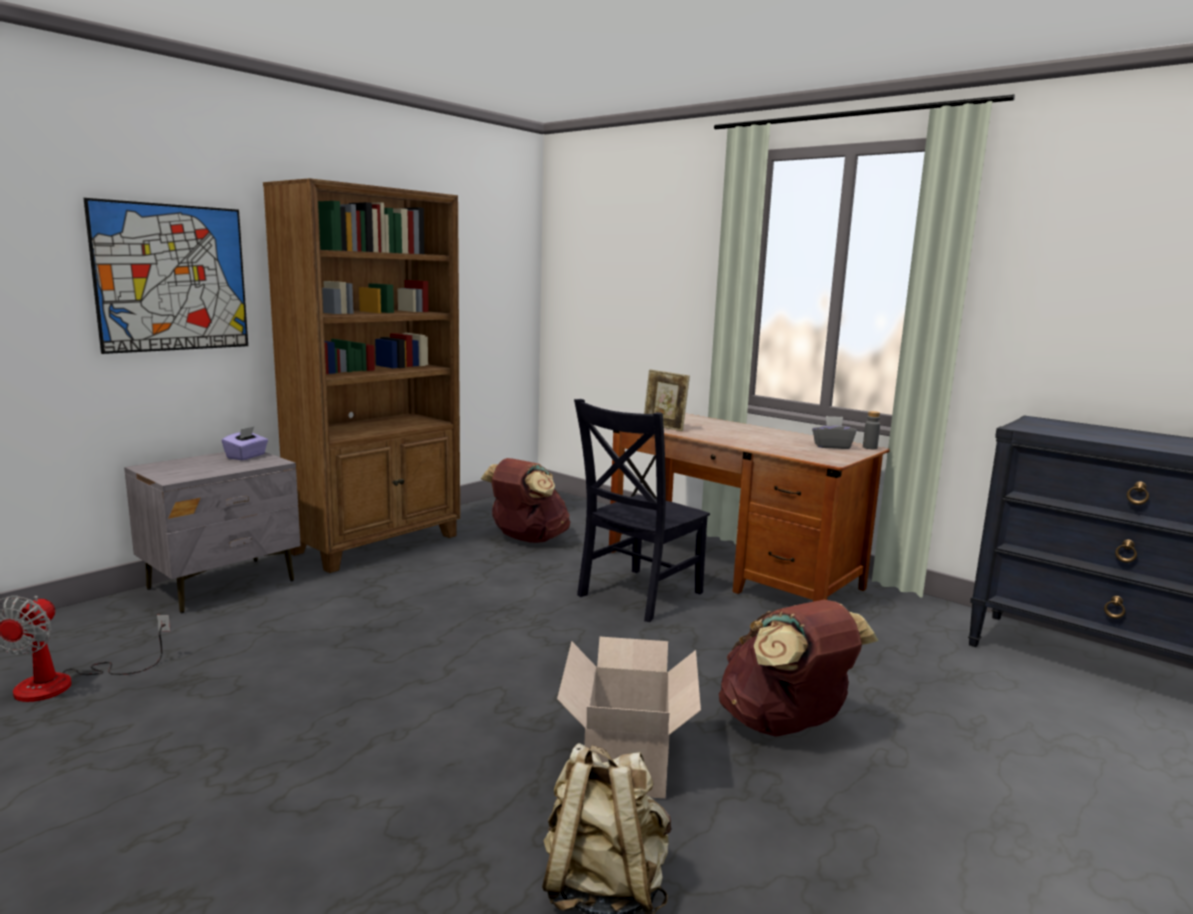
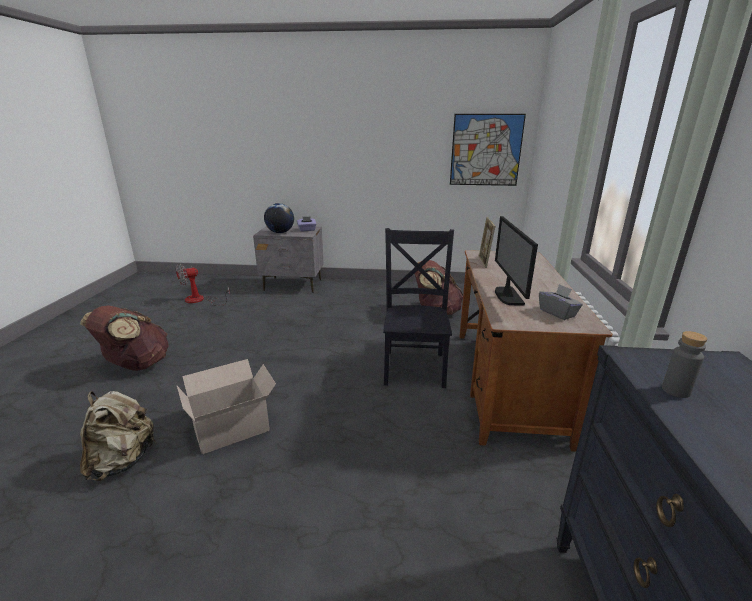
camera: 55 degrees right, 10 degrees up
(172, 278) = (287, 142): picture -> picture (486, 150)
(207, 470) = (280, 232): none -> globe
(378, 544) = (371, 289): brown bookcase -> none
(637, 595) = (415, 366): black chair -> black chair turned 90 degrees clockwise
(773, 446) = (507, 296): none -> monitor
(785, 725) = (310, 473): brown backpack -> brown backpack (136, 365)
(869, 447) = (591, 326): grey bottle -> grey bottle (675, 390)

